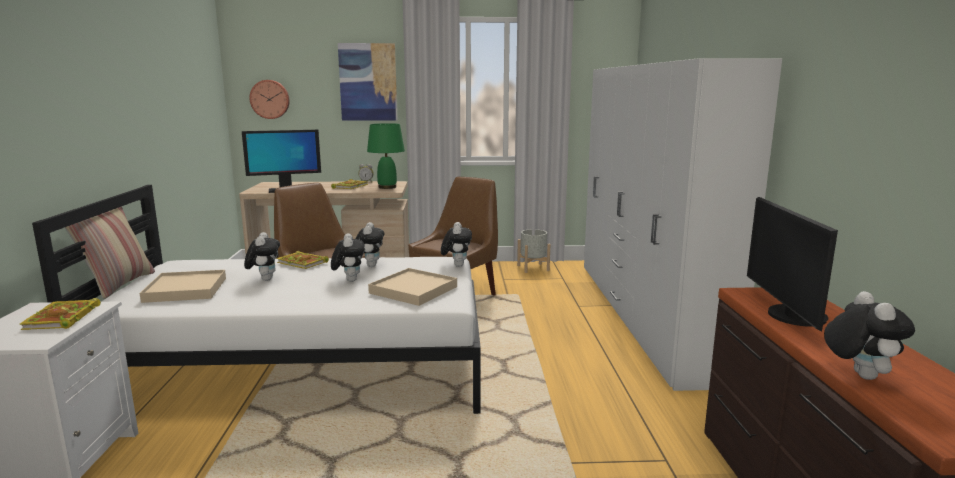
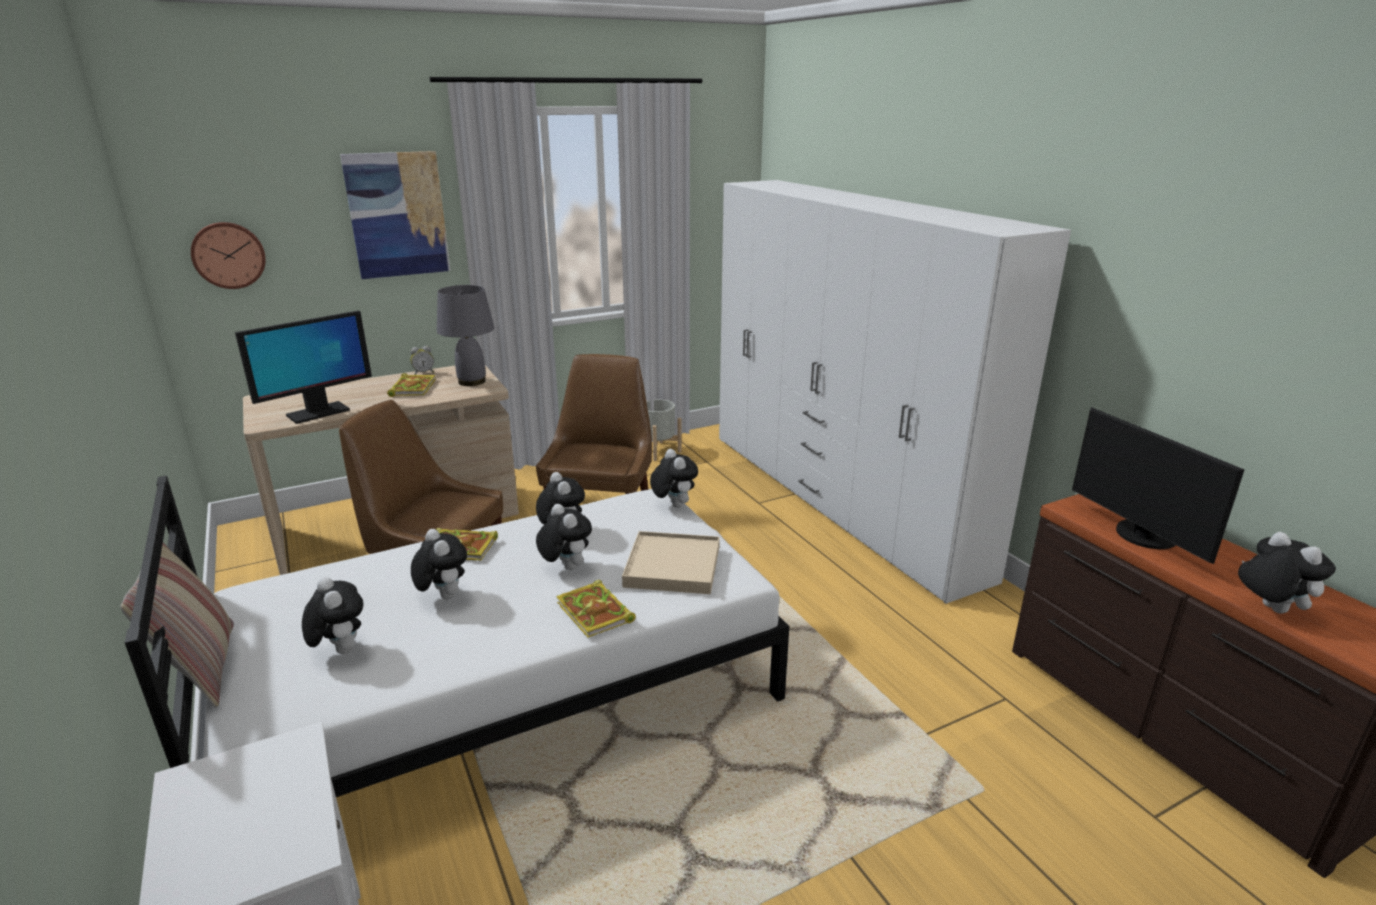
camera: 25 degrees left, 10 degrees up
(62, 319) = (273, 791): book -> book (596, 613)
(185, 289) = (340, 649): beige tray -> plush toy
(387, 187) = (471, 382): green table lamp -> grey table lamp

